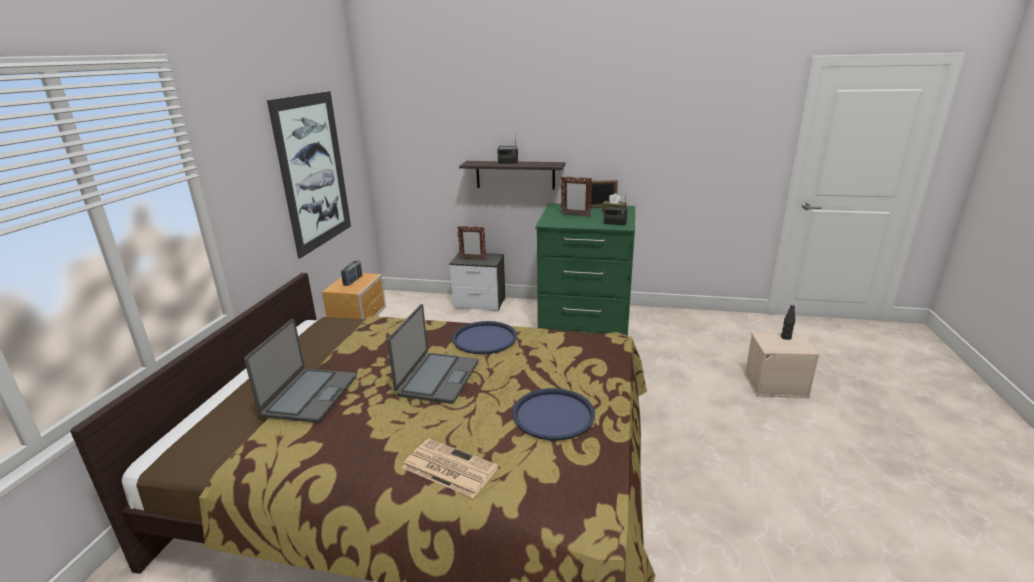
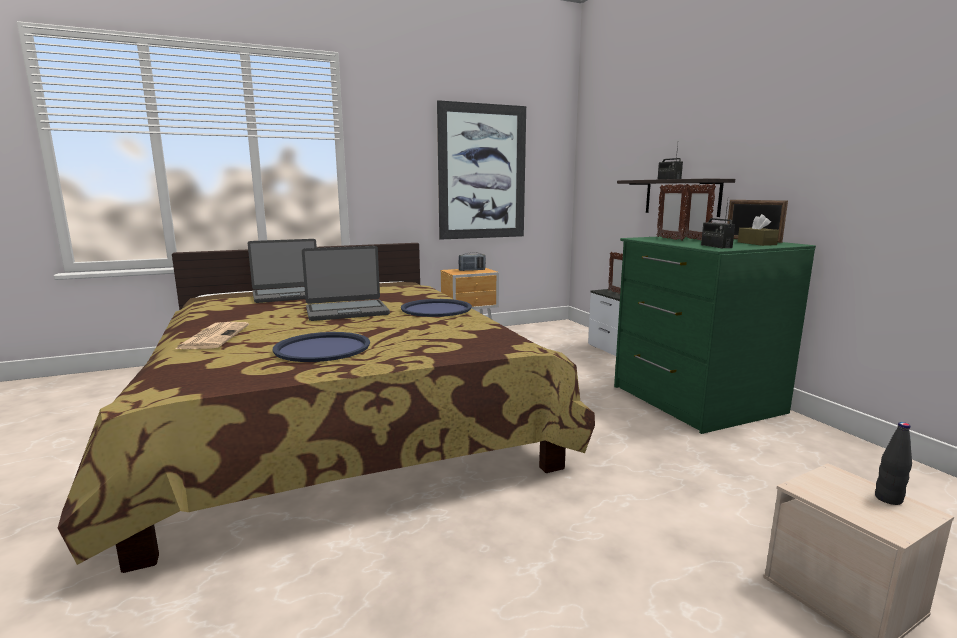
camera: 55 degrees right, 10 degrees down
(562, 218) = (669, 239): none -> picture frame

